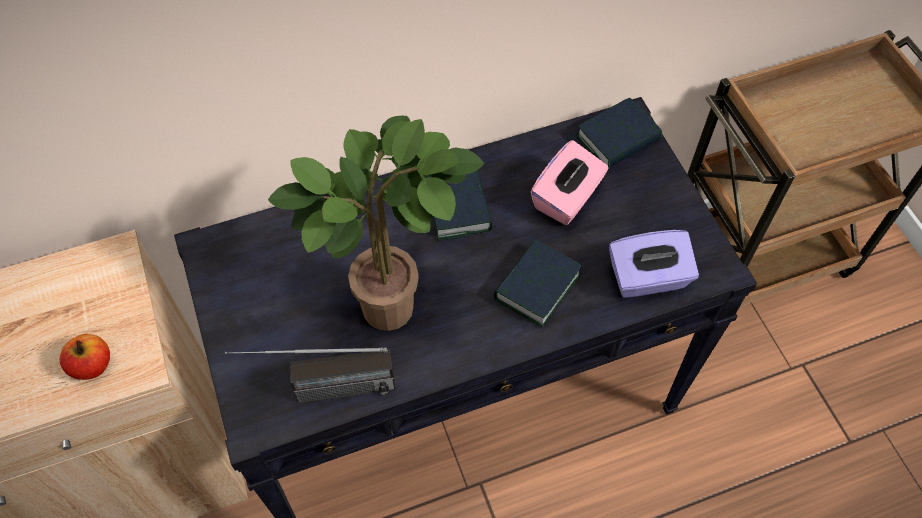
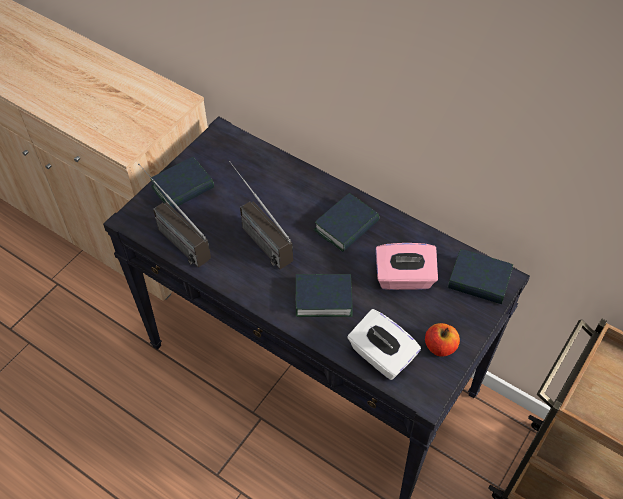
camera: 55 degrees right, 5 degrees down
(92, 365) = (113, 132): apple -> apple (440, 347)
(256, 338) = (183, 188): none -> book
(394, 301) = (255, 234): potted plant -> radio
(647, 278) = (381, 356): purple tissue box -> white tissue box

